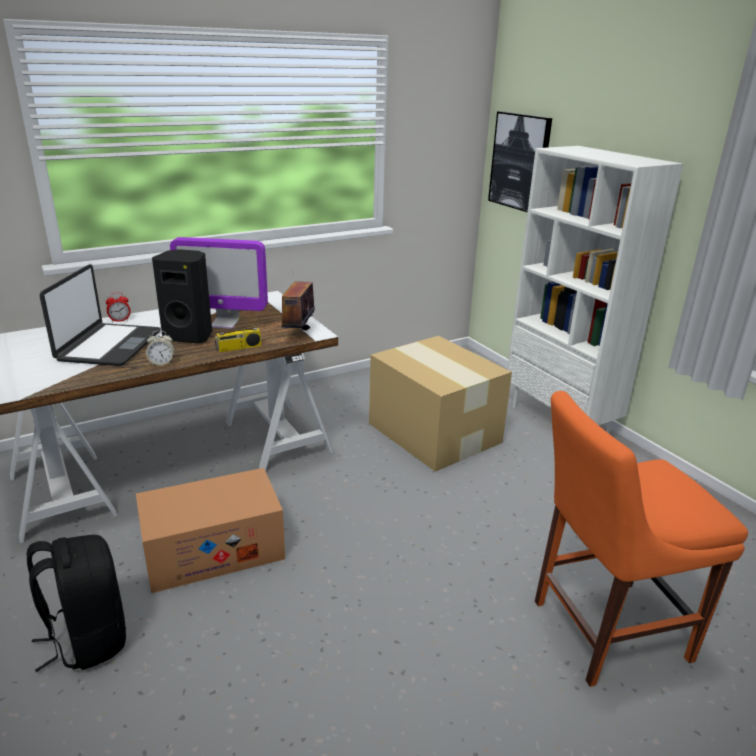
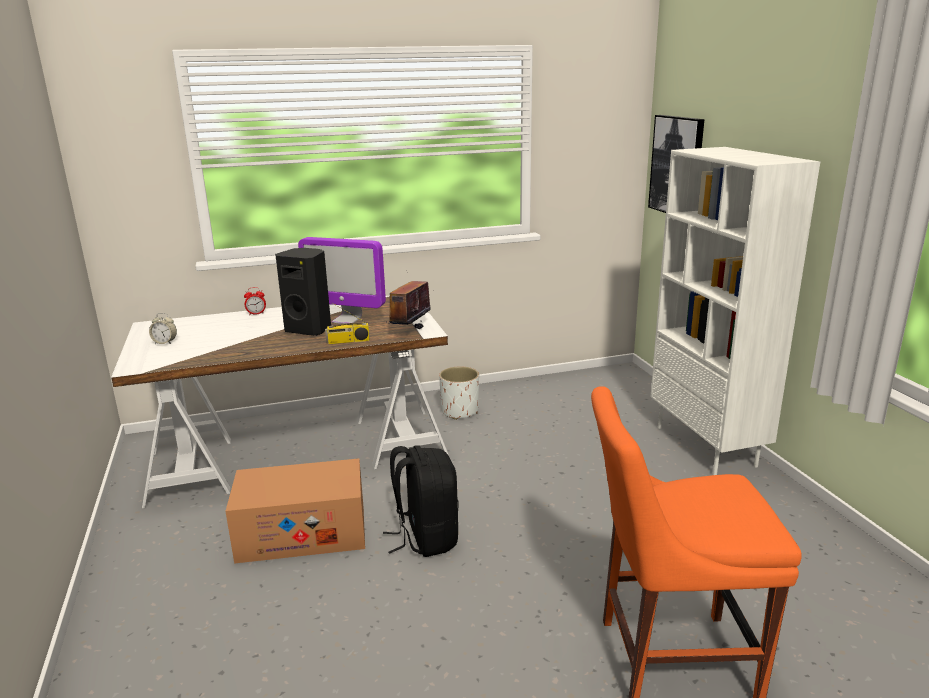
camera: 15 degrees right, 5 degrees down
(88, 639) = (167, 594): black backpack -> black backpack (425, 538)
(108, 346) = (235, 334): laptop -> none
(162, 363) = (273, 351): alarm clock -> alarm clock (165, 342)
(326, 405) = (460, 411): none -> white planter
(433, 431) = (561, 445): cardboard box -> none

